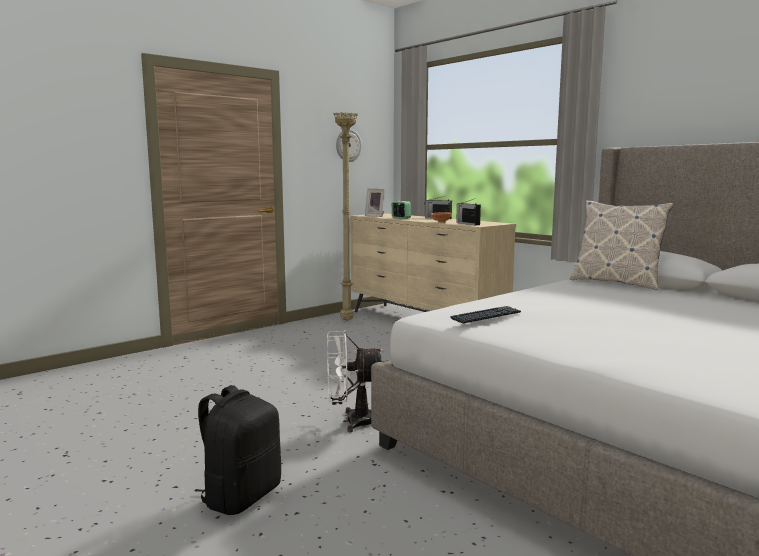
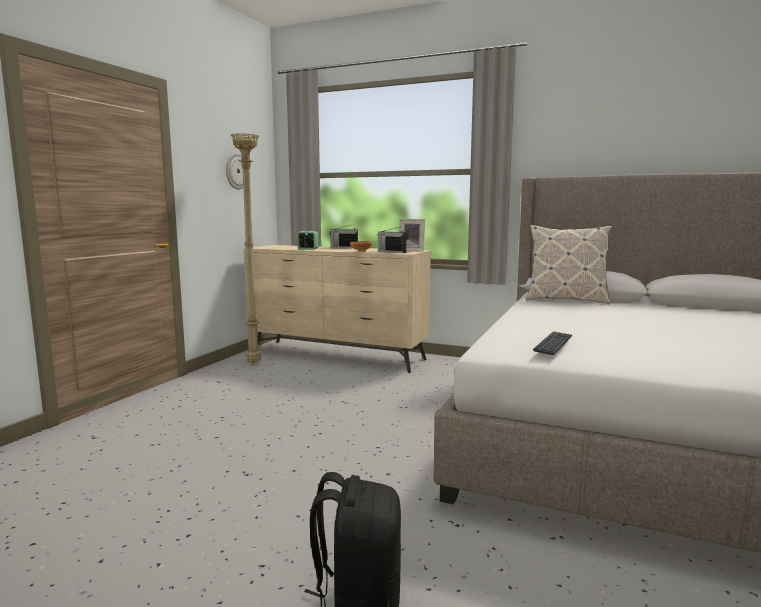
camera: 25 degrees left, 0 degrees up
(352, 421) = (381, 479): white fan -> none
(376, 216) = (274, 248): picture frame -> picture frame (412, 250)

